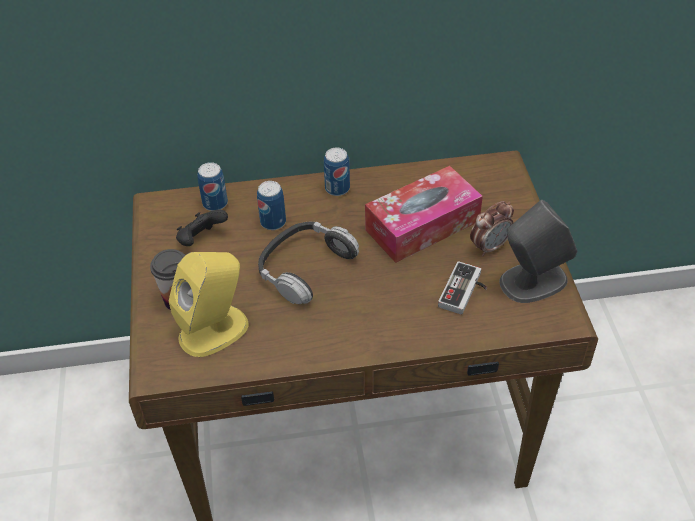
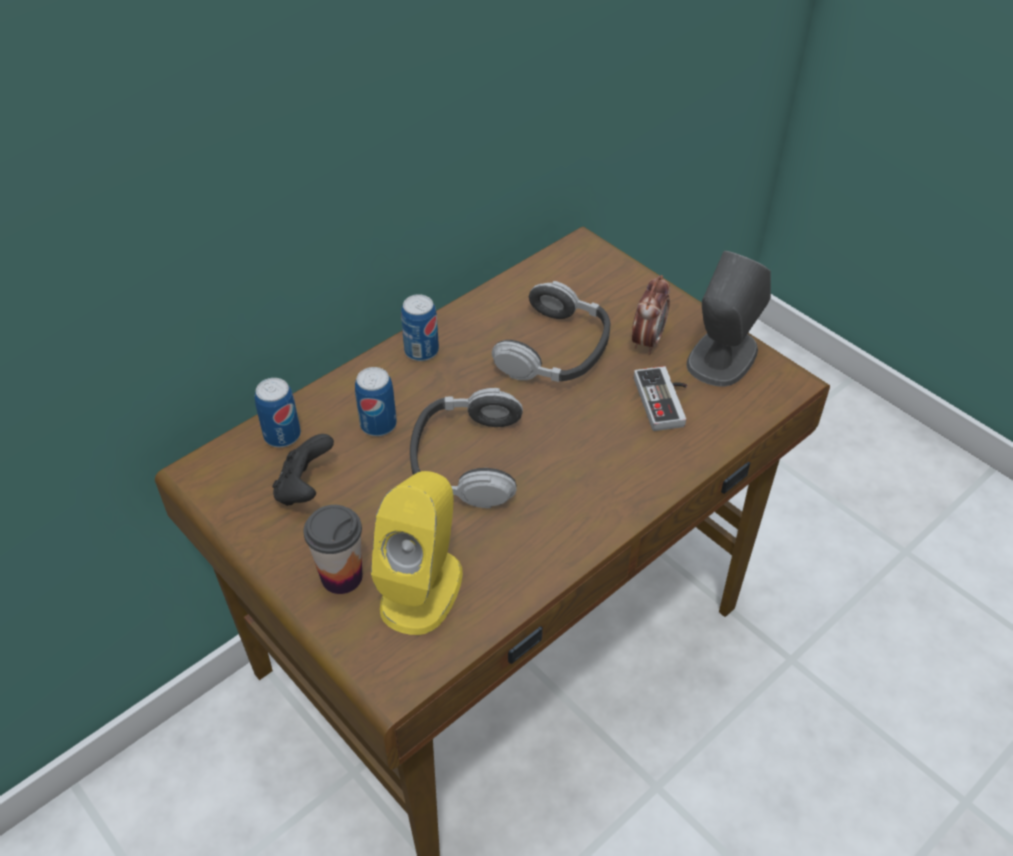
camera: 35 degrees left, 0 degrees up
(422, 225) = (556, 350): tissue box -> headphones

